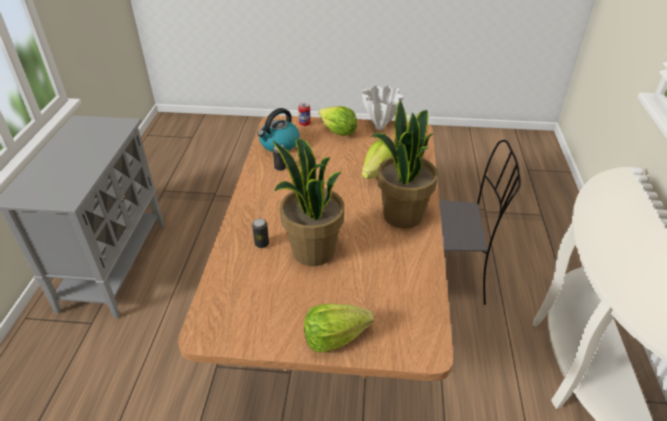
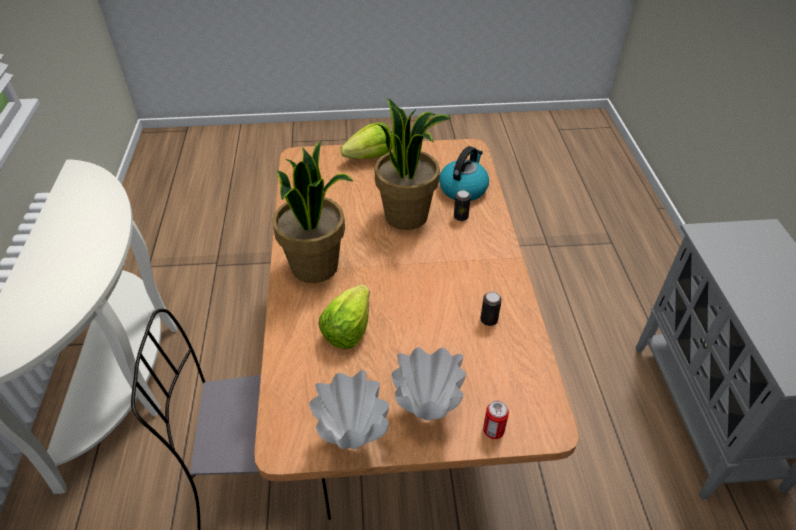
camera: 170 degrees right, 5 degrees up
(279, 144) = (513, 368): kettle -> kettle (463, 188)
(338, 132) = (426, 414): lettuce -> white vase

